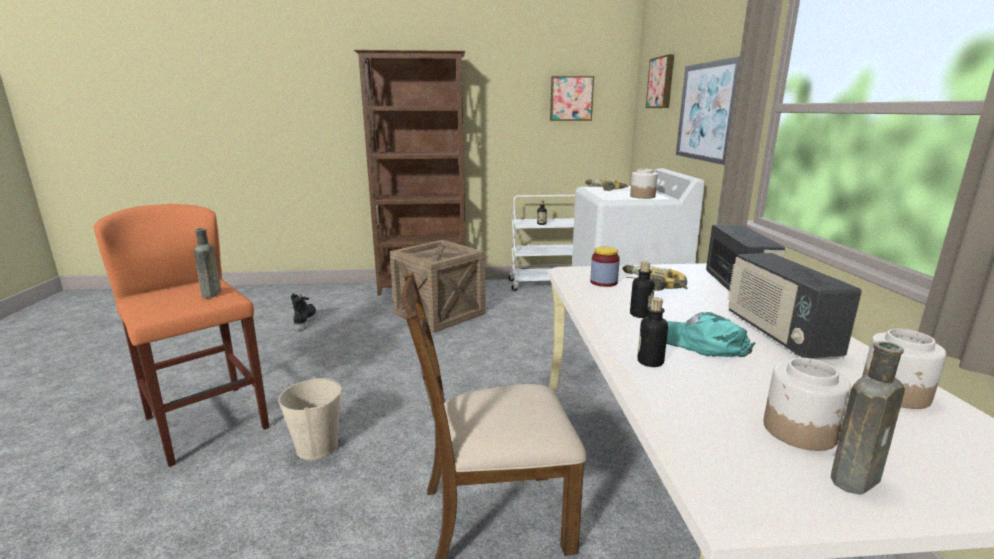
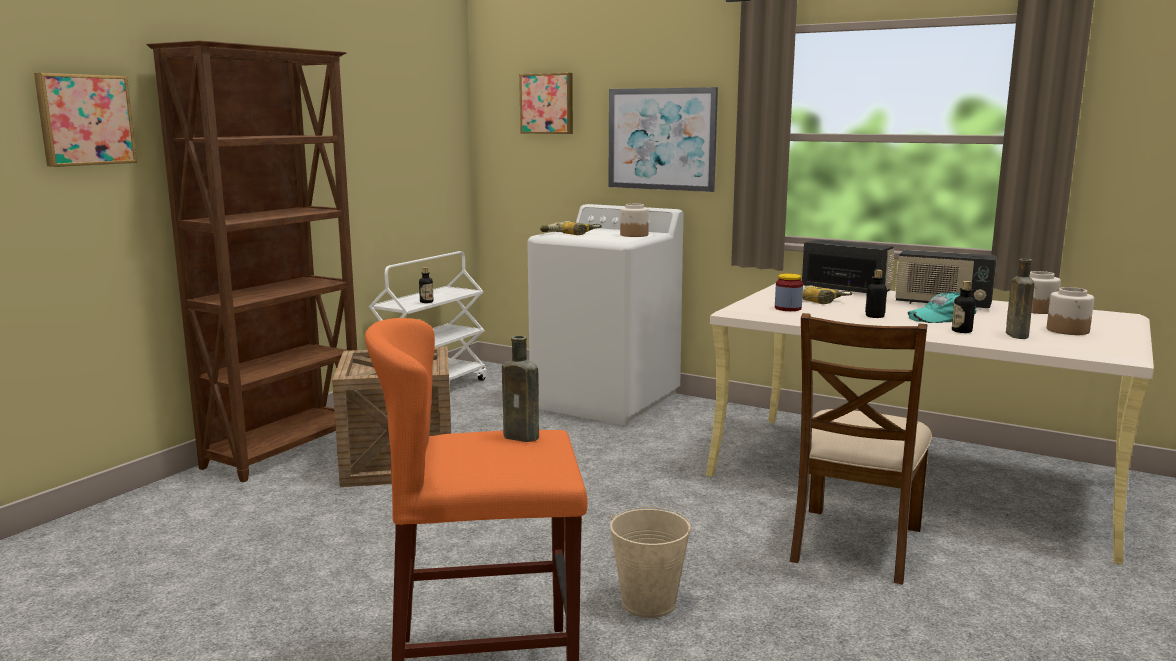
camera: 55 degrees left, 5 degrees down
(304, 321) = (235, 552): black boot -> none
(571, 98) = (414, 121): picture -> picture (84, 120)
(856, 477) = (1114, 335): brown bottle -> brown bottle (1016, 335)

